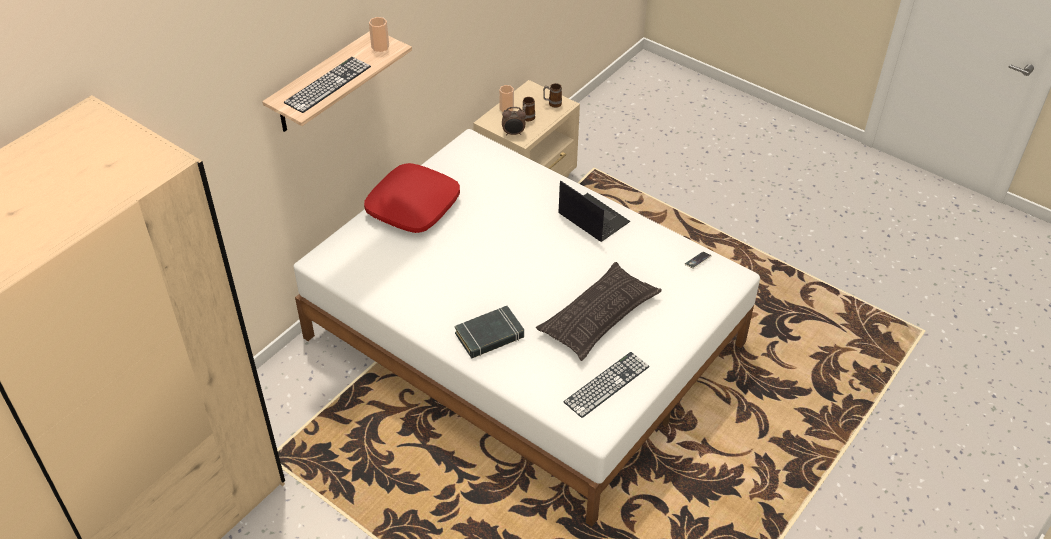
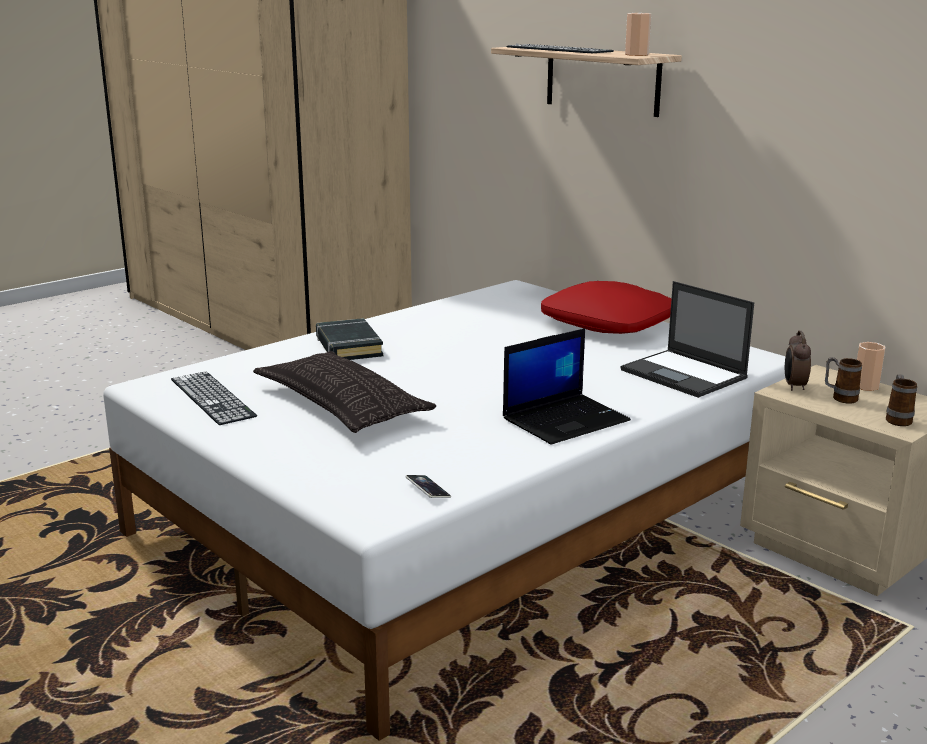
camera: 100 degrees right, 25 degrees down
(508, 173) = (684, 374): none -> laptop

